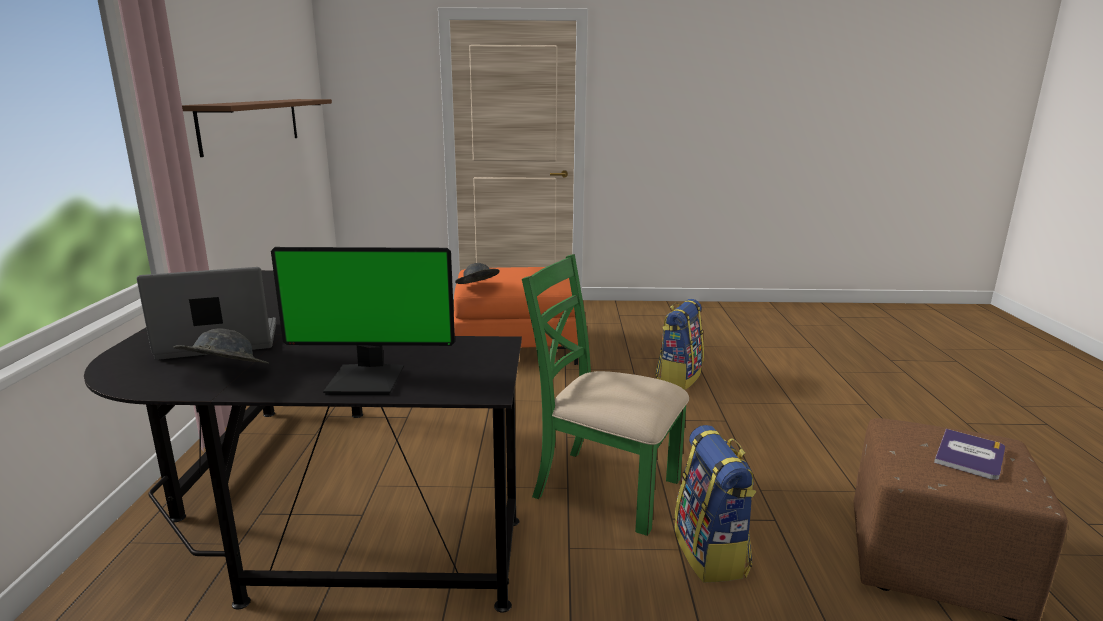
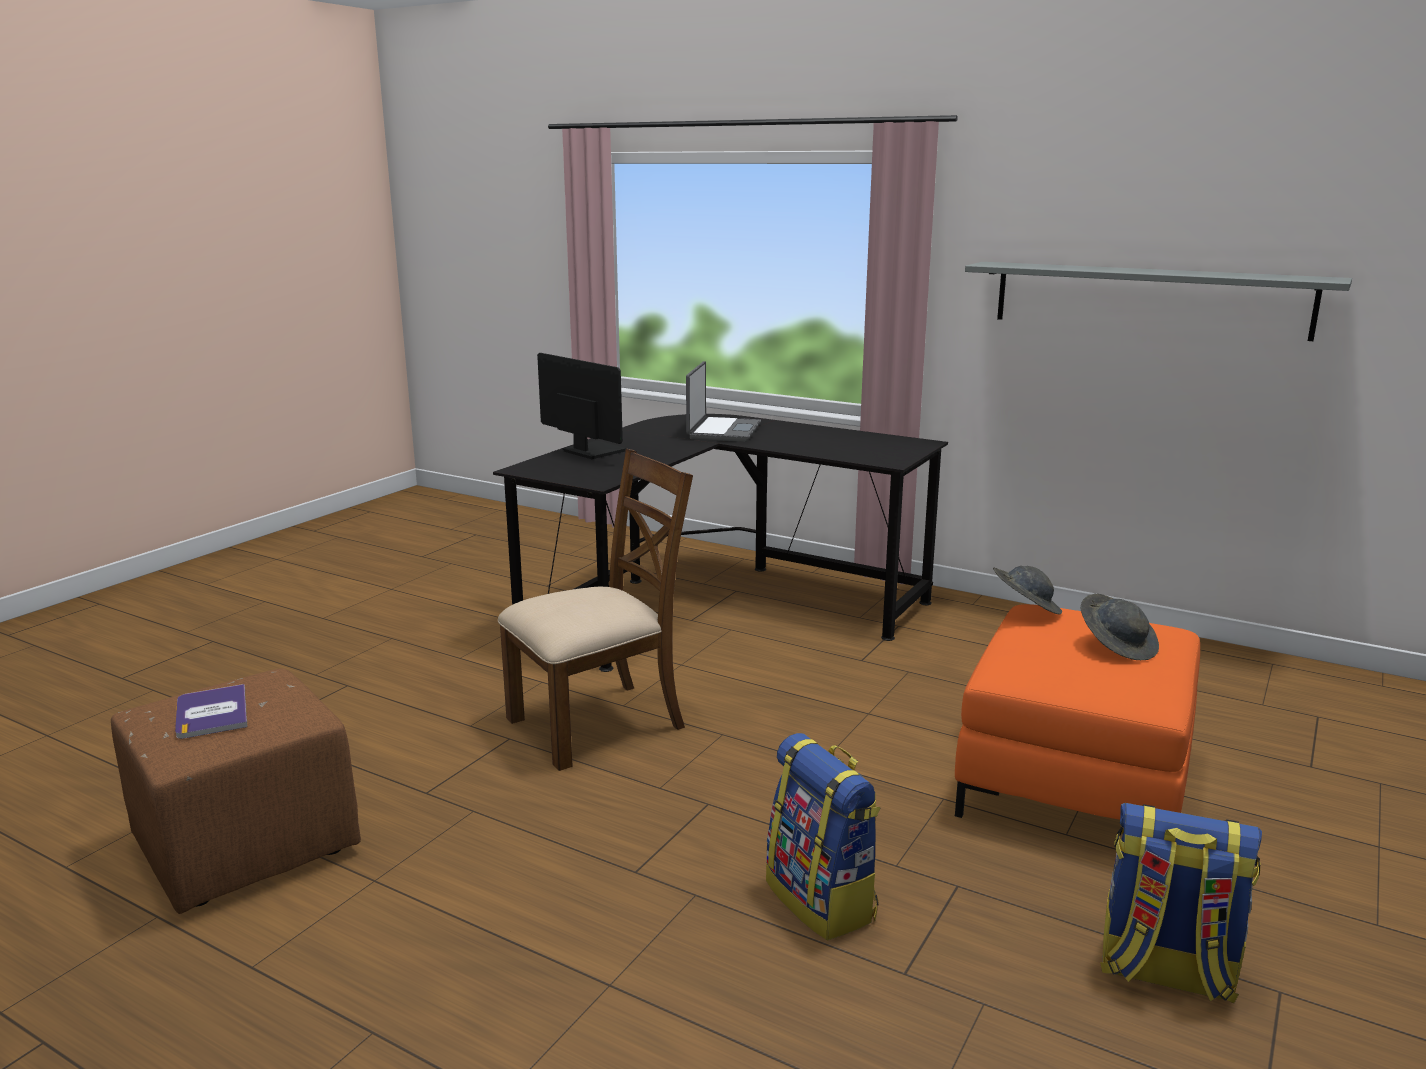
camera: 120 degrees right, 0 degrees up
(224, 374) = (654, 431): grey hat -> grey hat (1117, 646)
(252, 124) = (1149, 299): brown shelf -> grey shelf
(368, 379) = (591, 451): monitor -> monitor turned 105 degrees clockwise
(605, 487) = (598, 723): green chair -> brown chair
(711, 553) = (443, 737): backpack -> backpack (1165, 972)

